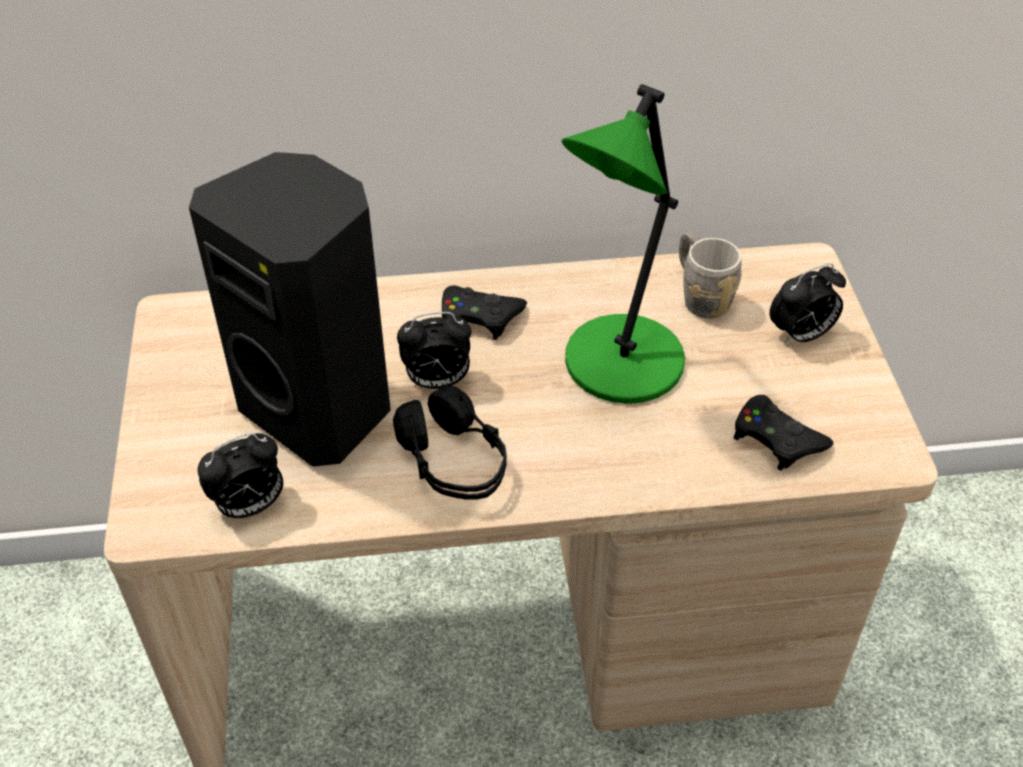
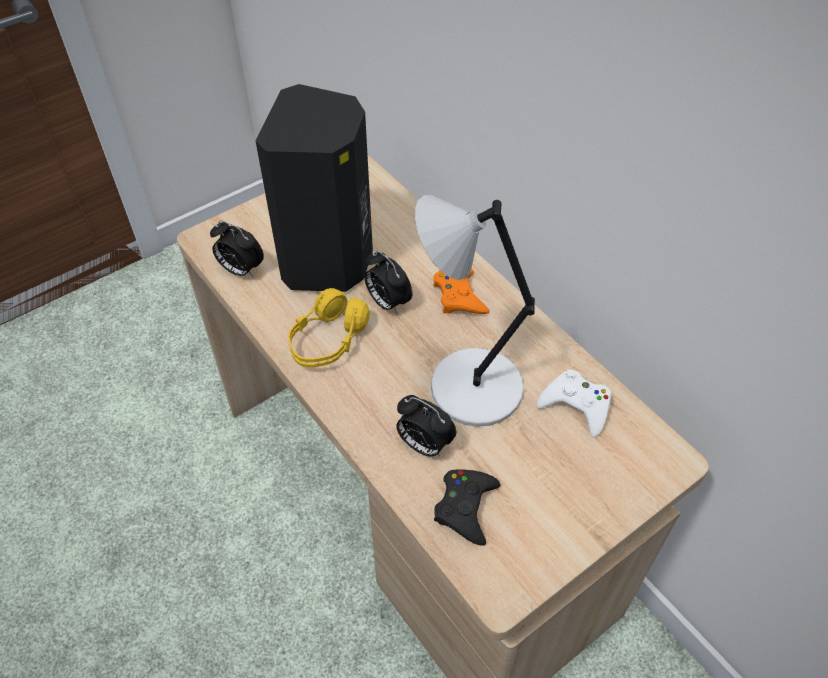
camera: 60 degrees right, 5 degrees up
(454, 462) = (328, 341): black headphones -> yellow headphones
(479, 316) = (459, 296): black game controller -> orange game controller
(620, 365) = (470, 388): green table lamp -> grey table lamp
(700, 296) = (576, 405): grey mug -> white game controller
(800, 335) = (585, 484): alarm clock -> alarm clock (424, 445)

